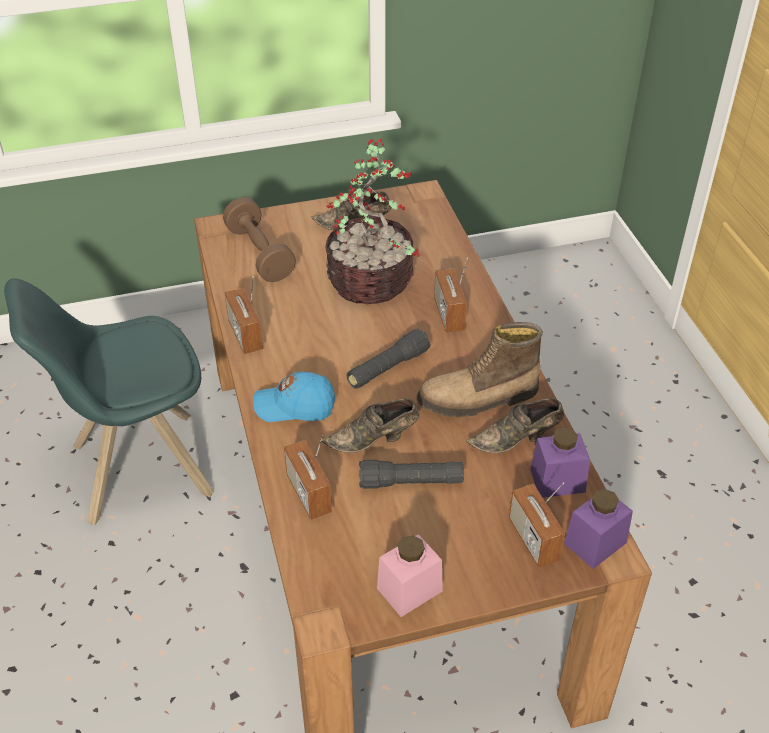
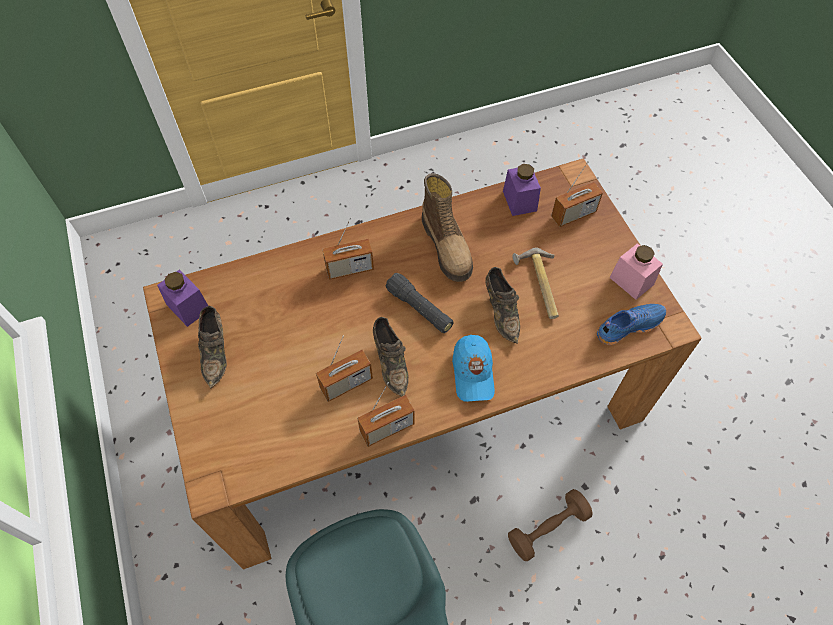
camera: 95 degrees left, 15 degrees up
(260, 254) = (261, 435): brown dumbbell -> brown dumbbell (547, 528)
(308, 494) = (564, 351): radio -> radio (346, 384)
(335, 569) = (628, 326): none -> blue shoe
(372, 281) = (305, 329): potted plant -> none
(411, 482) = (538, 285): black flashlight -> hammer
(517, 440) = (486, 223): brown shoe -> brown shoe (391, 362)
(595, 543) = (568, 183): purple jar -> purple jar (188, 307)

